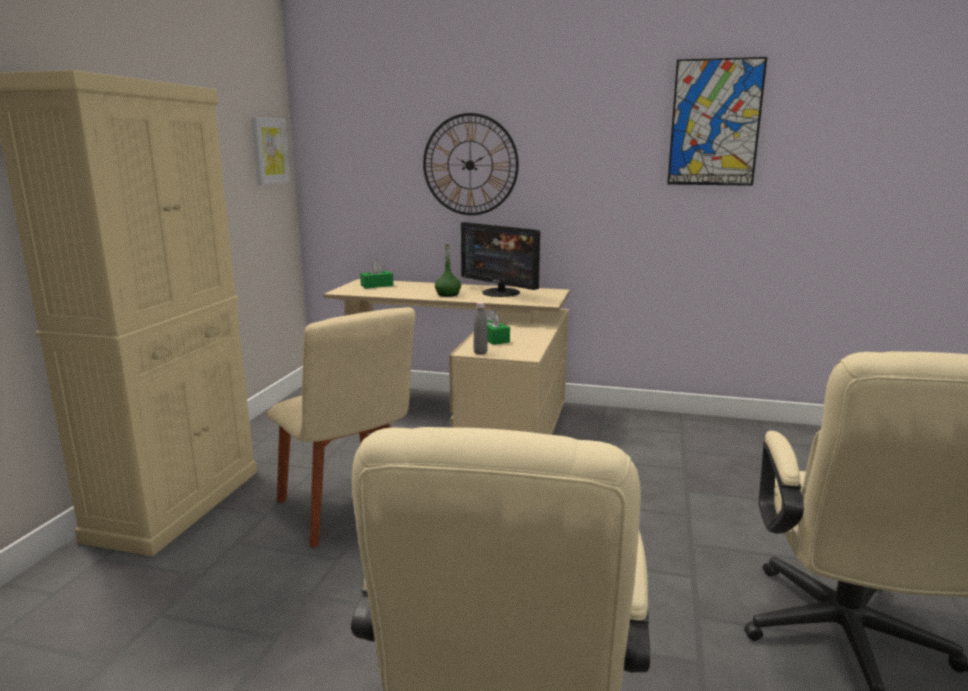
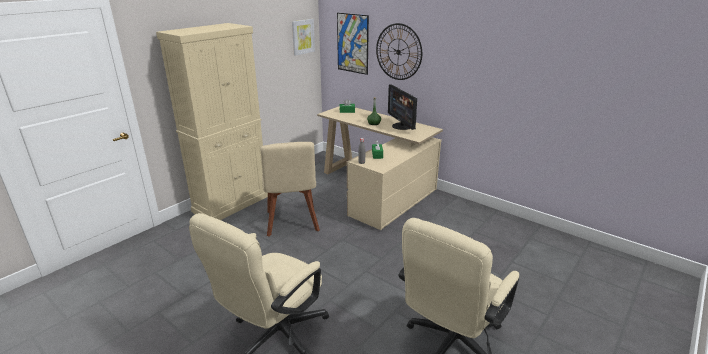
camera: 25 degrees right, 10 degrees up
(715, 123) = (530, 44): picture -> picture (352, 43)

